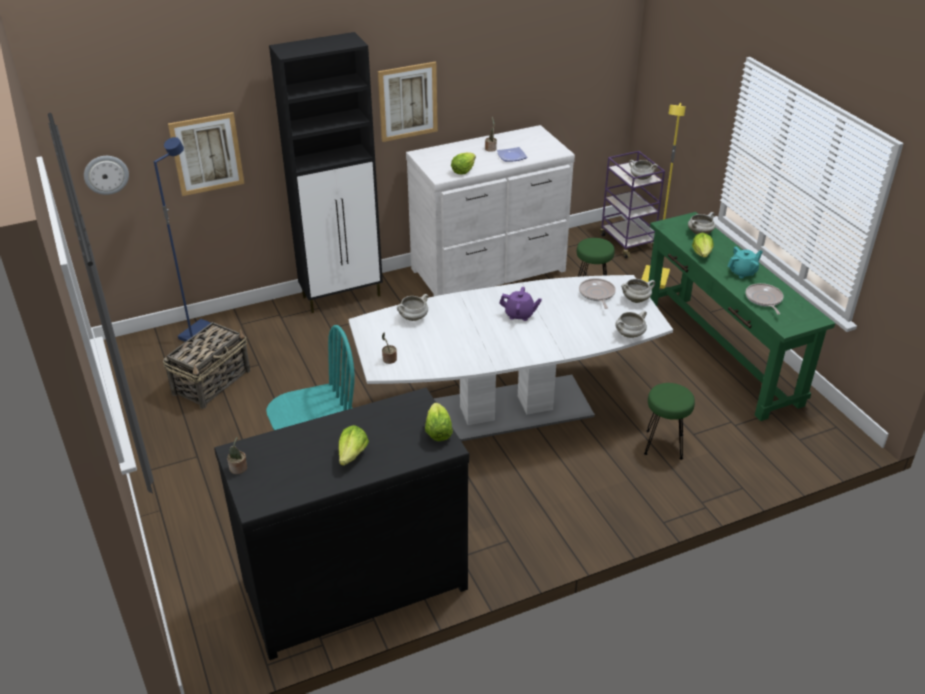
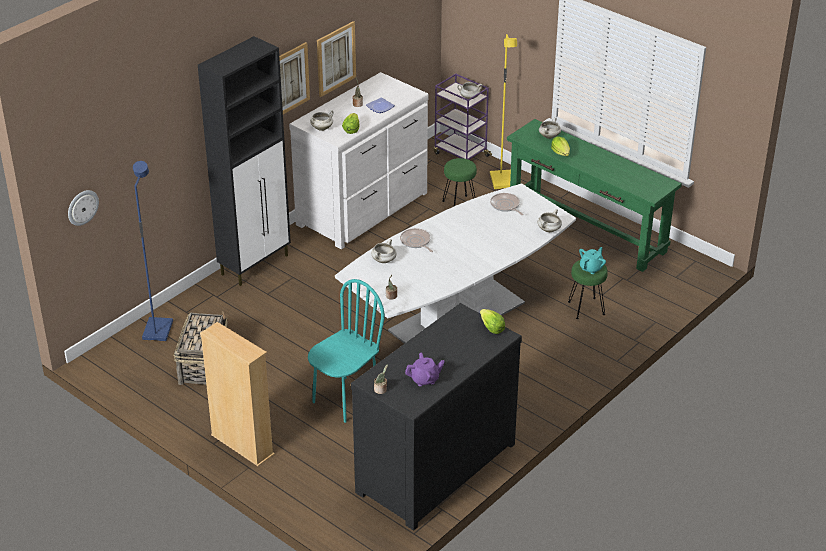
camera: 25 degrees left, 0 degrees up
(175, 481) = (242, 445): none -> beige bookcase
(207, 154) = (151, 168): picture -> picture (336, 58)
(352, 455) = (448, 359): lettuce -> none
(519, 315) = (461, 236): purple teapot -> purple teapot (425, 379)
(636, 299) = (536, 202): white cooking pot -> white cooking pot (322, 128)
(742, 272) = (598, 161): turquoise teapot -> turquoise teapot (591, 268)
(764, 299) = (625, 178): frying pan -> frying pan (416, 242)

